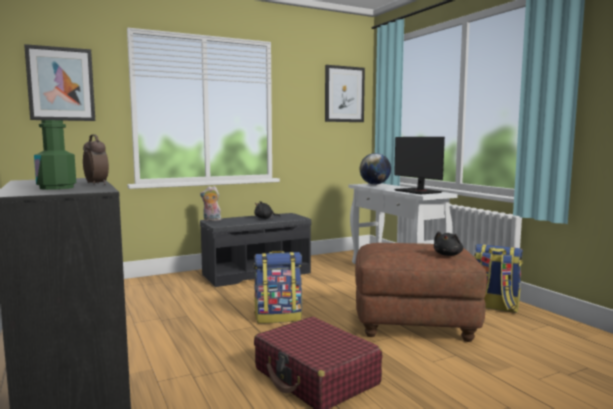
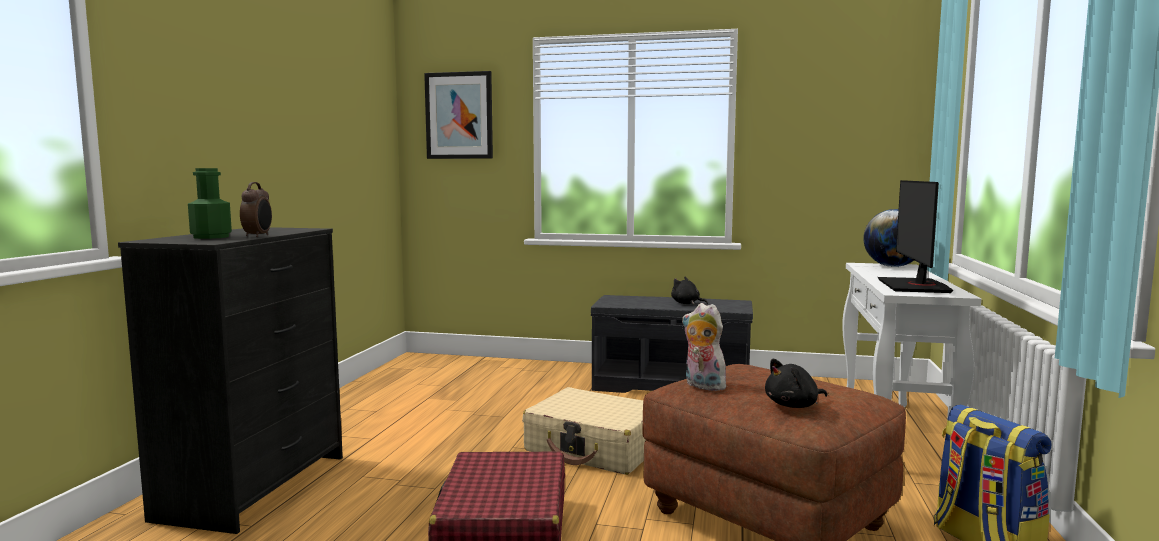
camera: 40 degrees right, 0 degrees up
(211, 220) = (614, 297): plush toy -> plush toy (702, 386)
(278, 317) = (595, 448): backpack -> beige suitcase
(344, 94) = (880, 102): picture -> none

